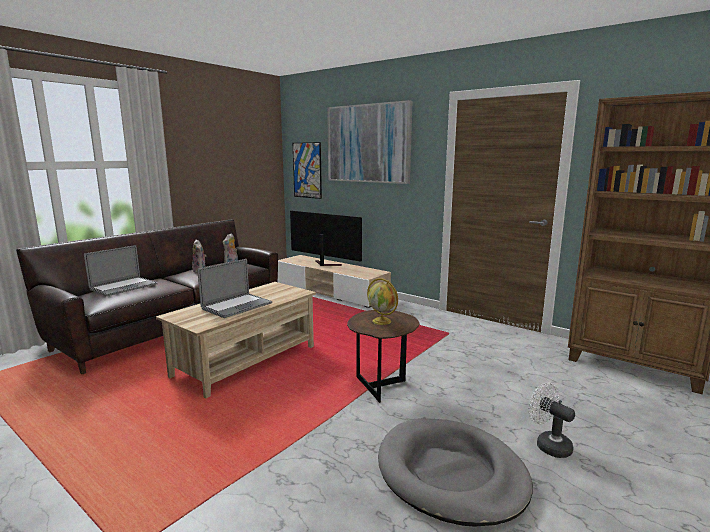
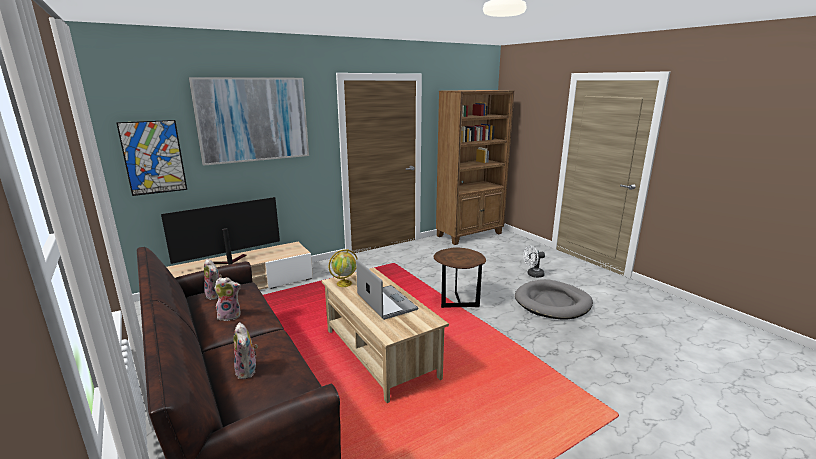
camera: 70 degrees left, 5 degrees up
(124, 287) = (248, 371): laptop -> plush toy
(382, 321) = (459, 256): globe -> globe (344, 283)

